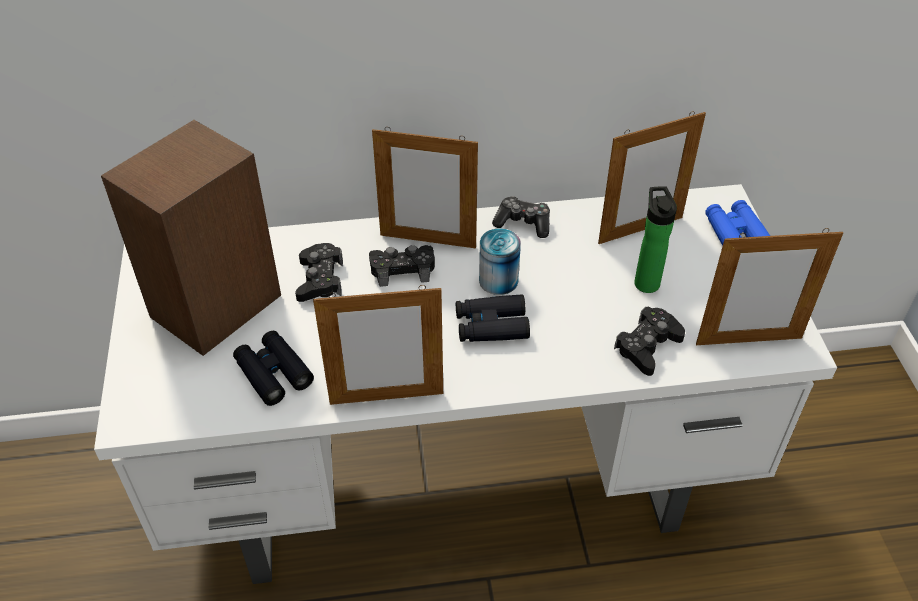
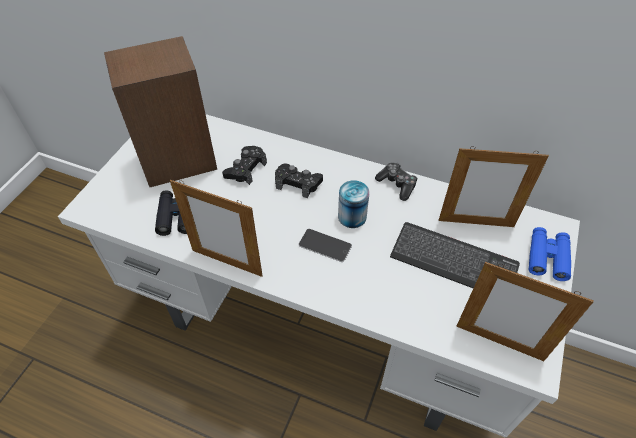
camera: 30 degrees right, 5 degrees up
(428, 241) = (327, 171): picture frame -> none
(491, 326) = (325, 245): black binoculars -> phone
(646, 281) = (453, 262): bottle -> keyboard
(647, 346) = (419, 310): black game controller -> none

